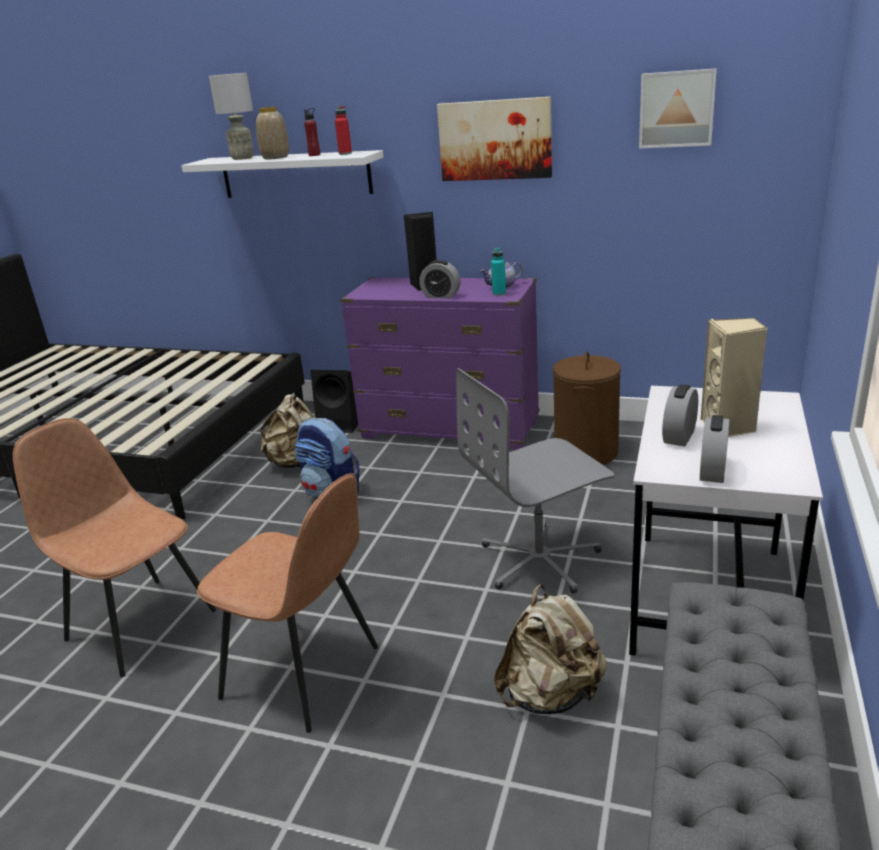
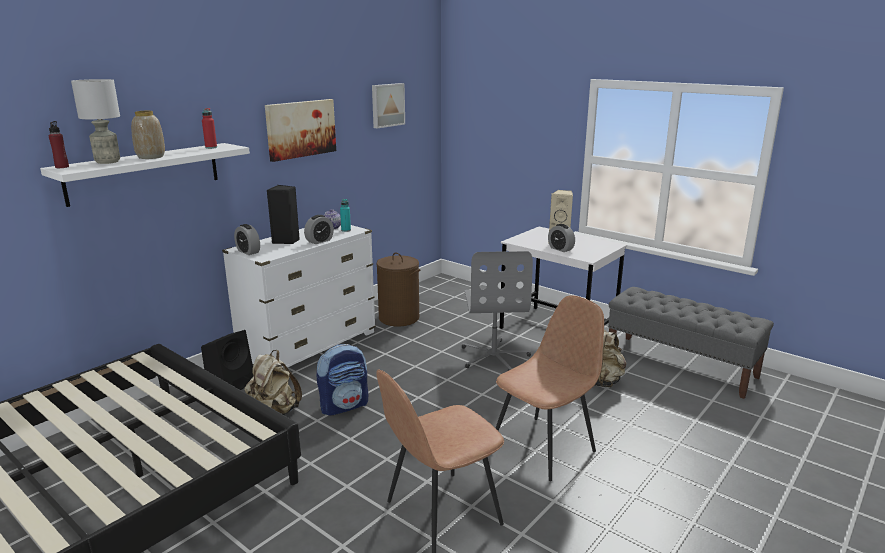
camera: 70 degrees left, 5 degrees down
(314, 155) = (183, 151): red bottle -> red bottle (62, 167)
(450, 429) = (309, 346): purple dresser -> white dresser
(712, 472) = (596, 251): alarm clock -> alarm clock (248, 252)

